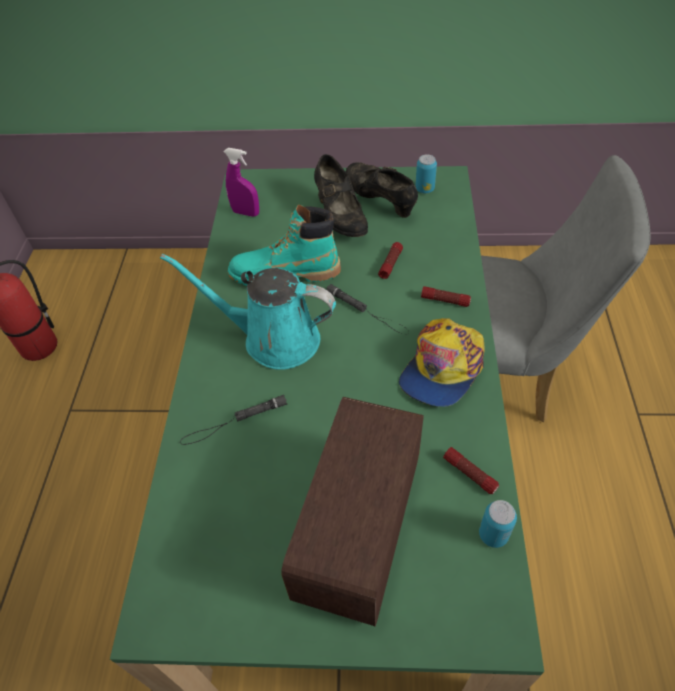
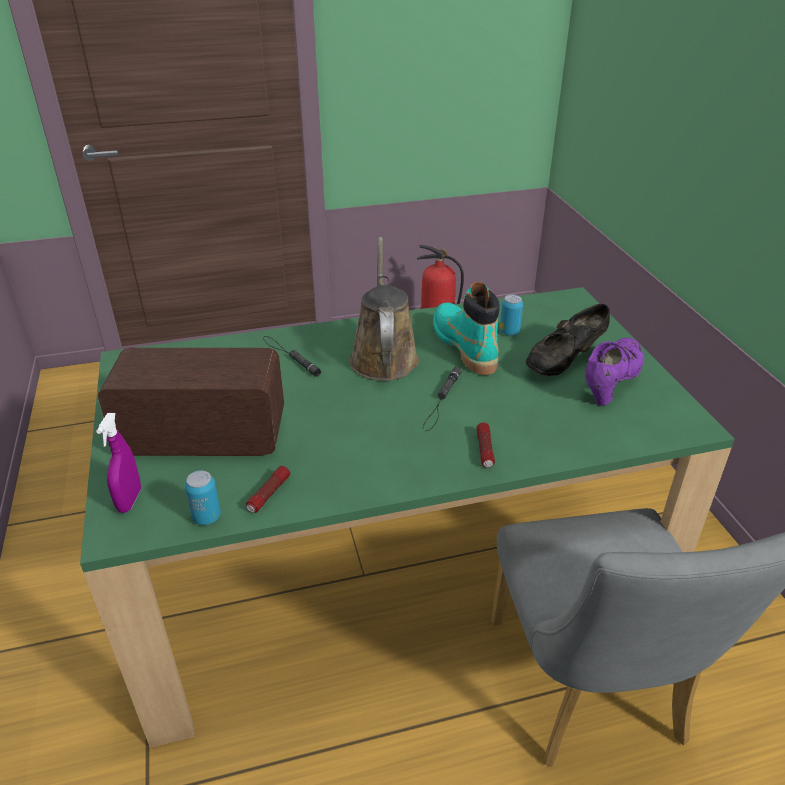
camera: 70 degrees right, 15 degrees down
(246, 213) = (530, 309): purple spray bottle -> purple spray bottle (129, 500)
(273, 338) = (383, 356): turquoise watering can -> brown watering can
(380, 201) = (610, 383): black shoe -> purple shoe
(390, 264) = (517, 405): flashlight -> none
(424, 189) = (657, 410): can -> can (509, 332)
(442, 368) = (390, 460): cap -> none

